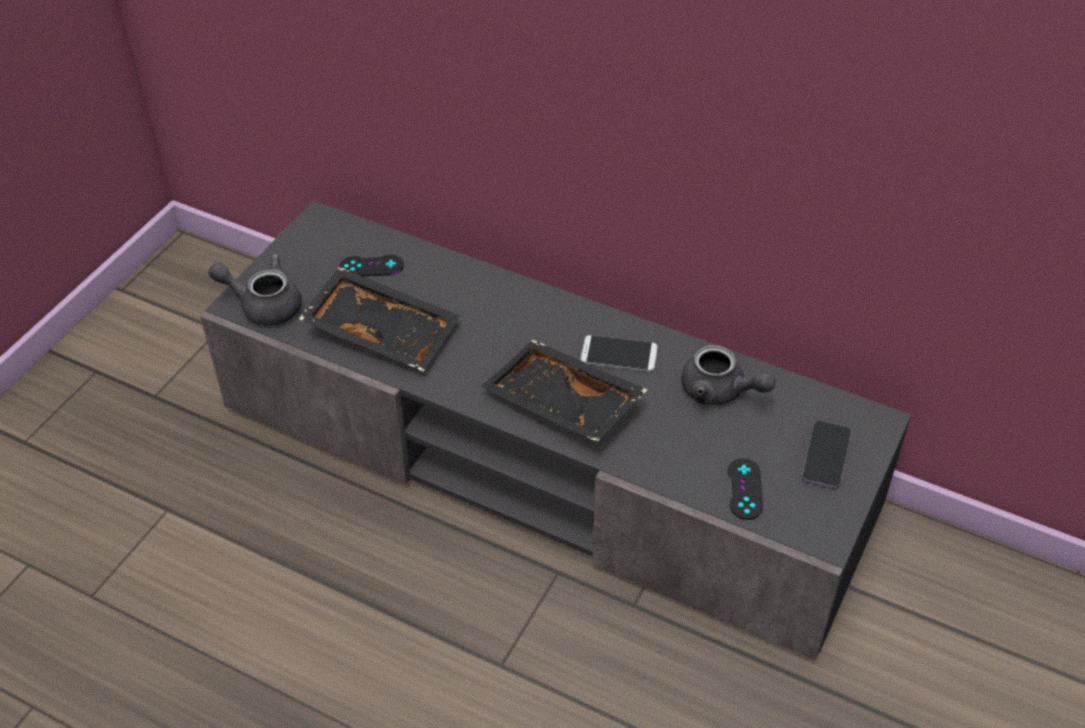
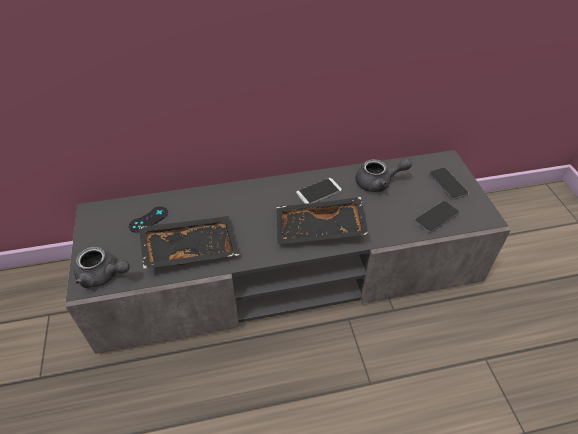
camera: 40 degrees left, 0 degrees up
(264, 305) = (103, 276): grey teapot -> grey teapot turned 135 degrees counterclockwise
(745, 489) = (436, 217): black game controller -> phone

